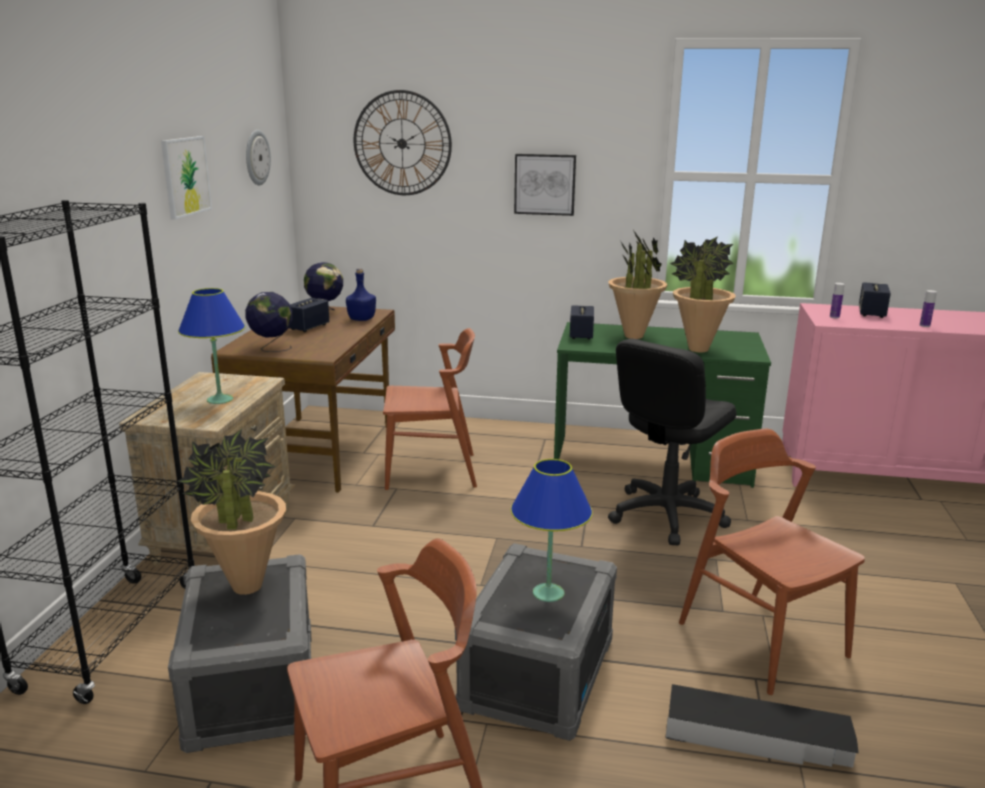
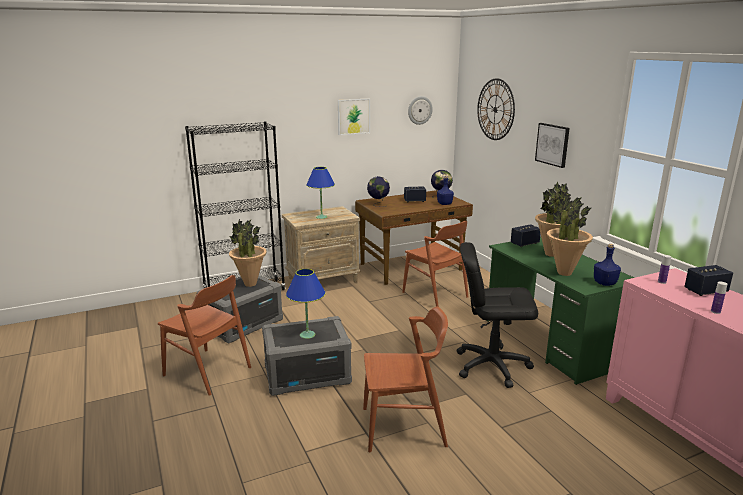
camera: 55 degrees right, 0 degrees up
(747, 345) = (604, 283): none -> blue bottle
(757, 737) = (320, 444): black storage box -> none
(761, 639) = (404, 427): brown chair -> brown chair turned 60 degrees clockwise

